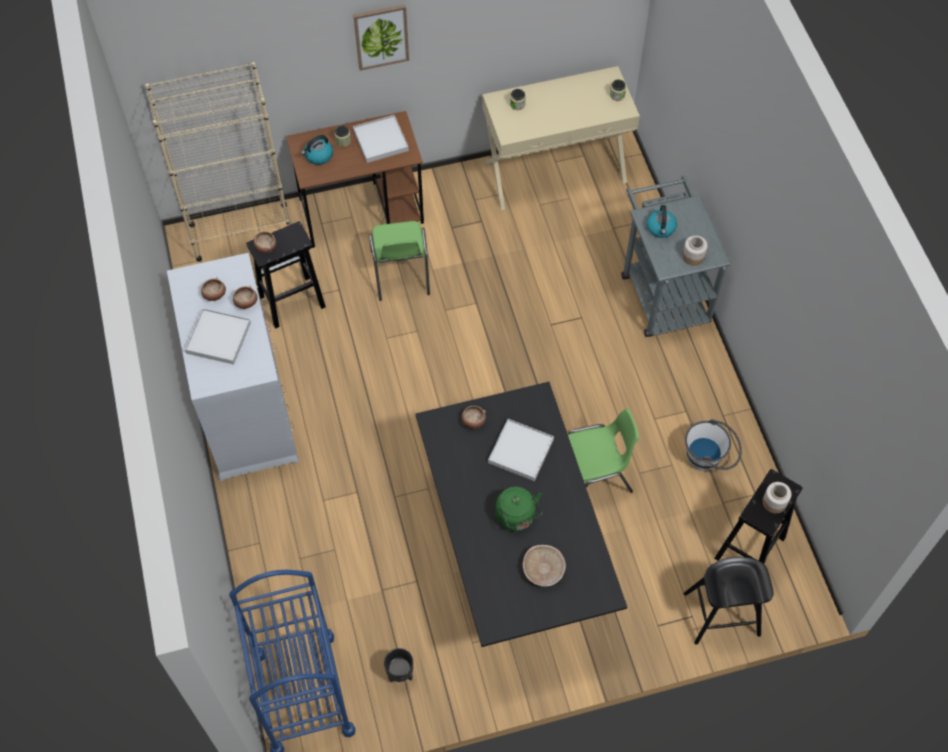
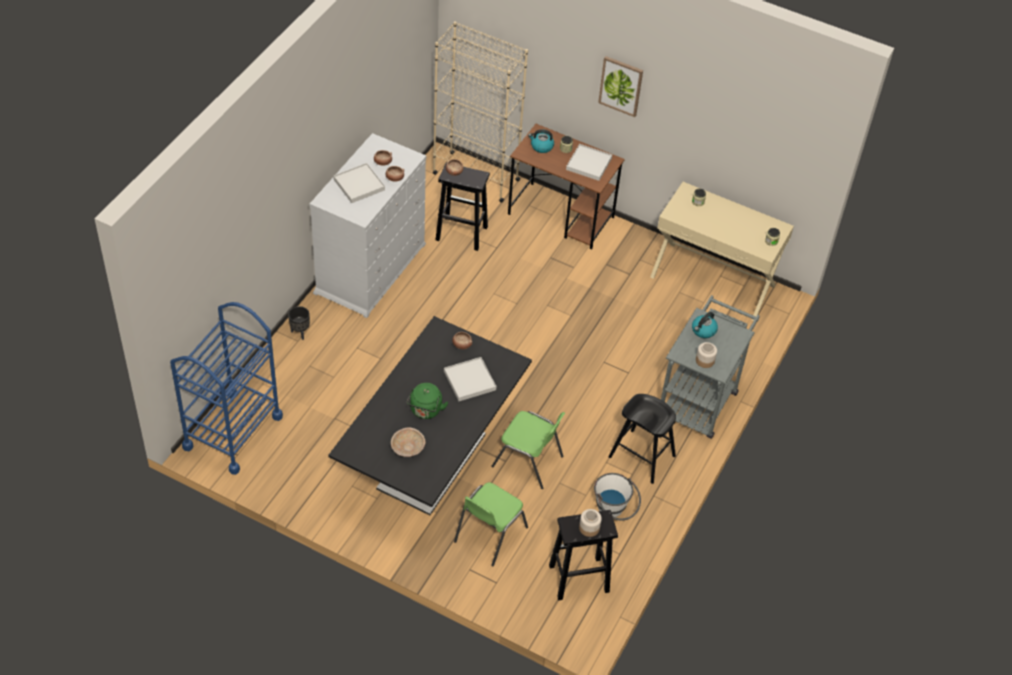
camera: 40 degrees right, 10 degrees down
(400, 274) = (544, 266): green chair -> green chair (489, 535)
(400, 673) = (294, 467): black planter -> black planter (300, 332)
(721, 614) = (516, 597): black stool -> black stool (641, 456)

